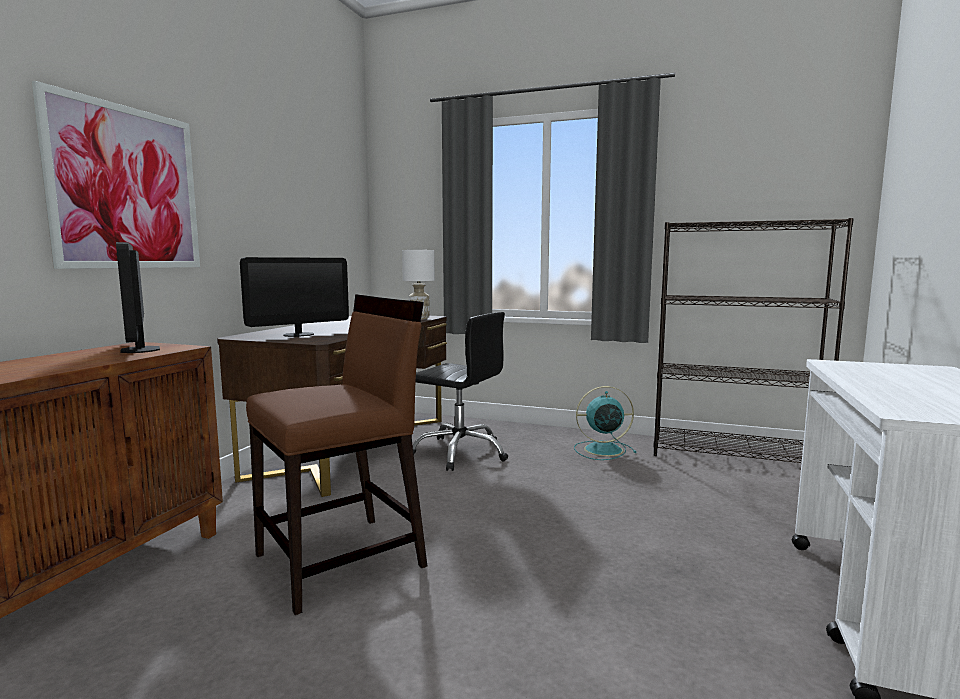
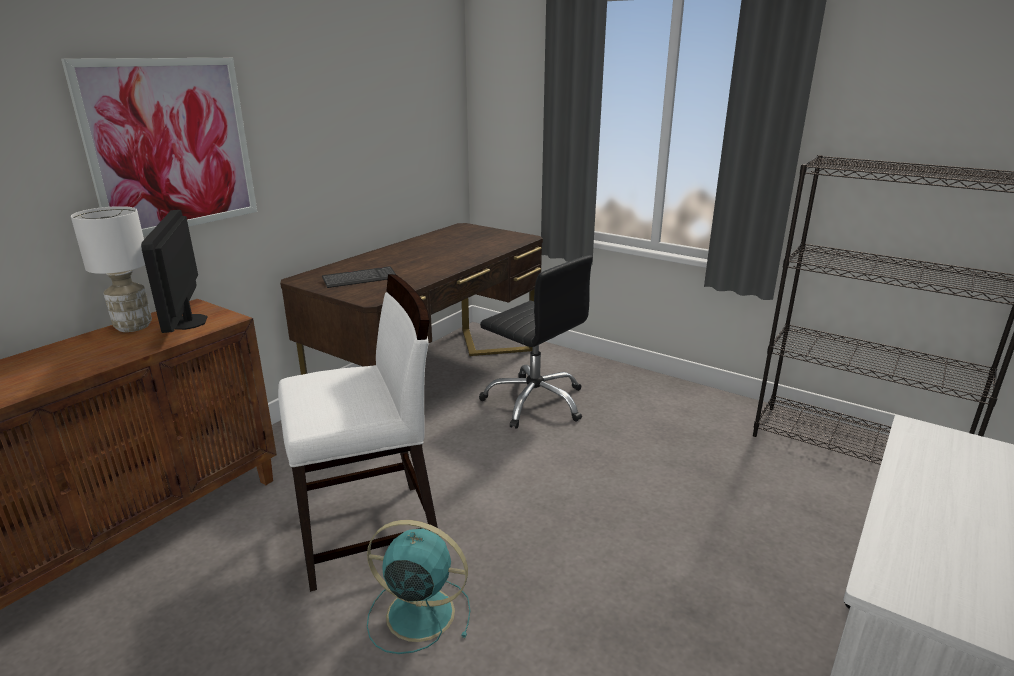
camera: 15 degrees right, 15 degrees up
(298, 334) = (360, 279): monitor -> keyboard
(342, 560) = (370, 533): brown chair -> white chair
(419, 318) = (508, 243): white table lamp -> white table lamp (133, 327)
(601, 450) = (694, 418): turquoise fan -> turquoise fan (417, 613)

